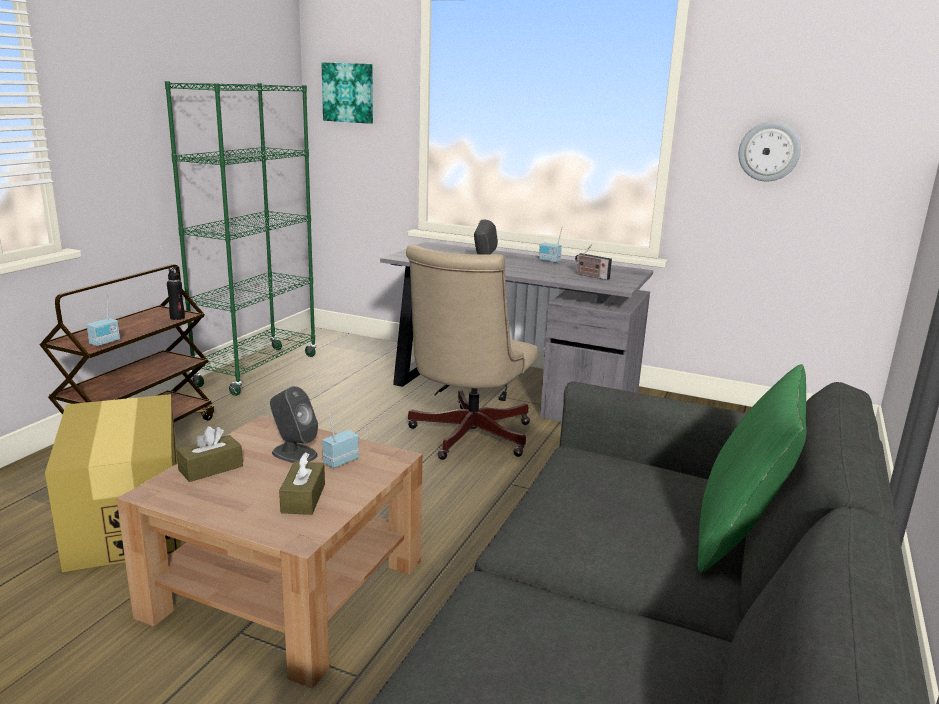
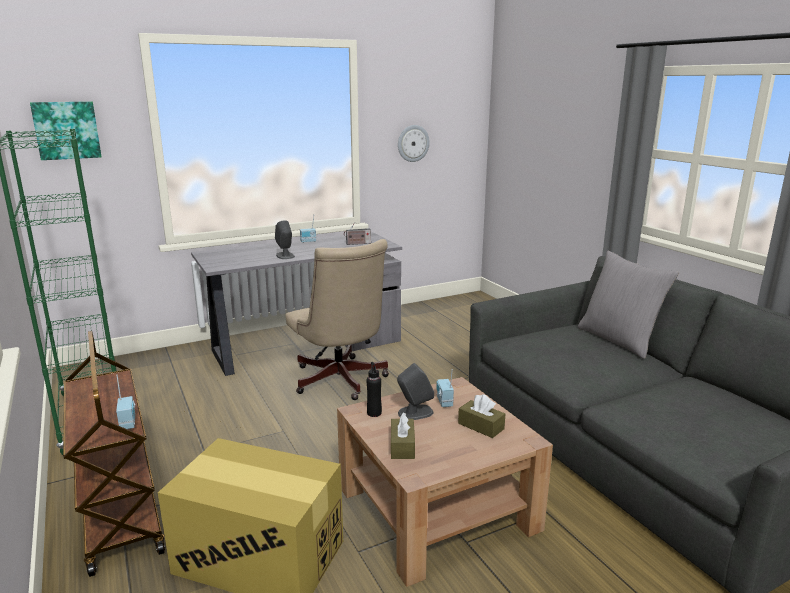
camera: 50 degrees left, 0 degrees up
(177, 317) = (121, 380): black bottle -> black bottle (374, 413)
(739, 534) = (619, 340): green pillow -> grey pillow

